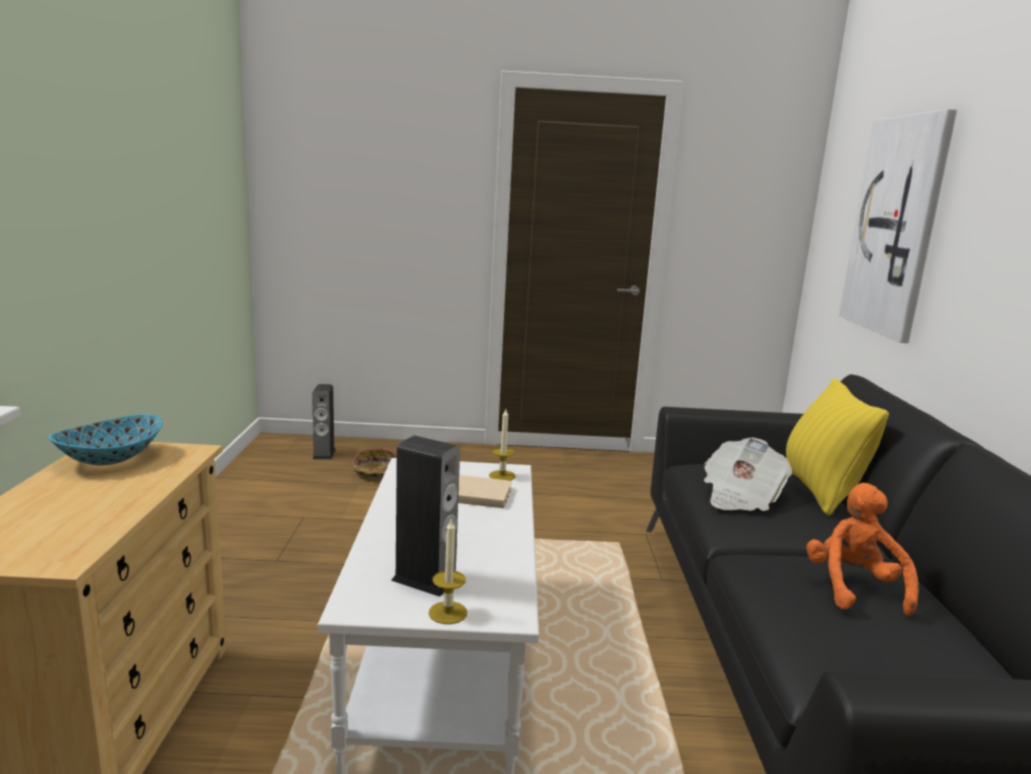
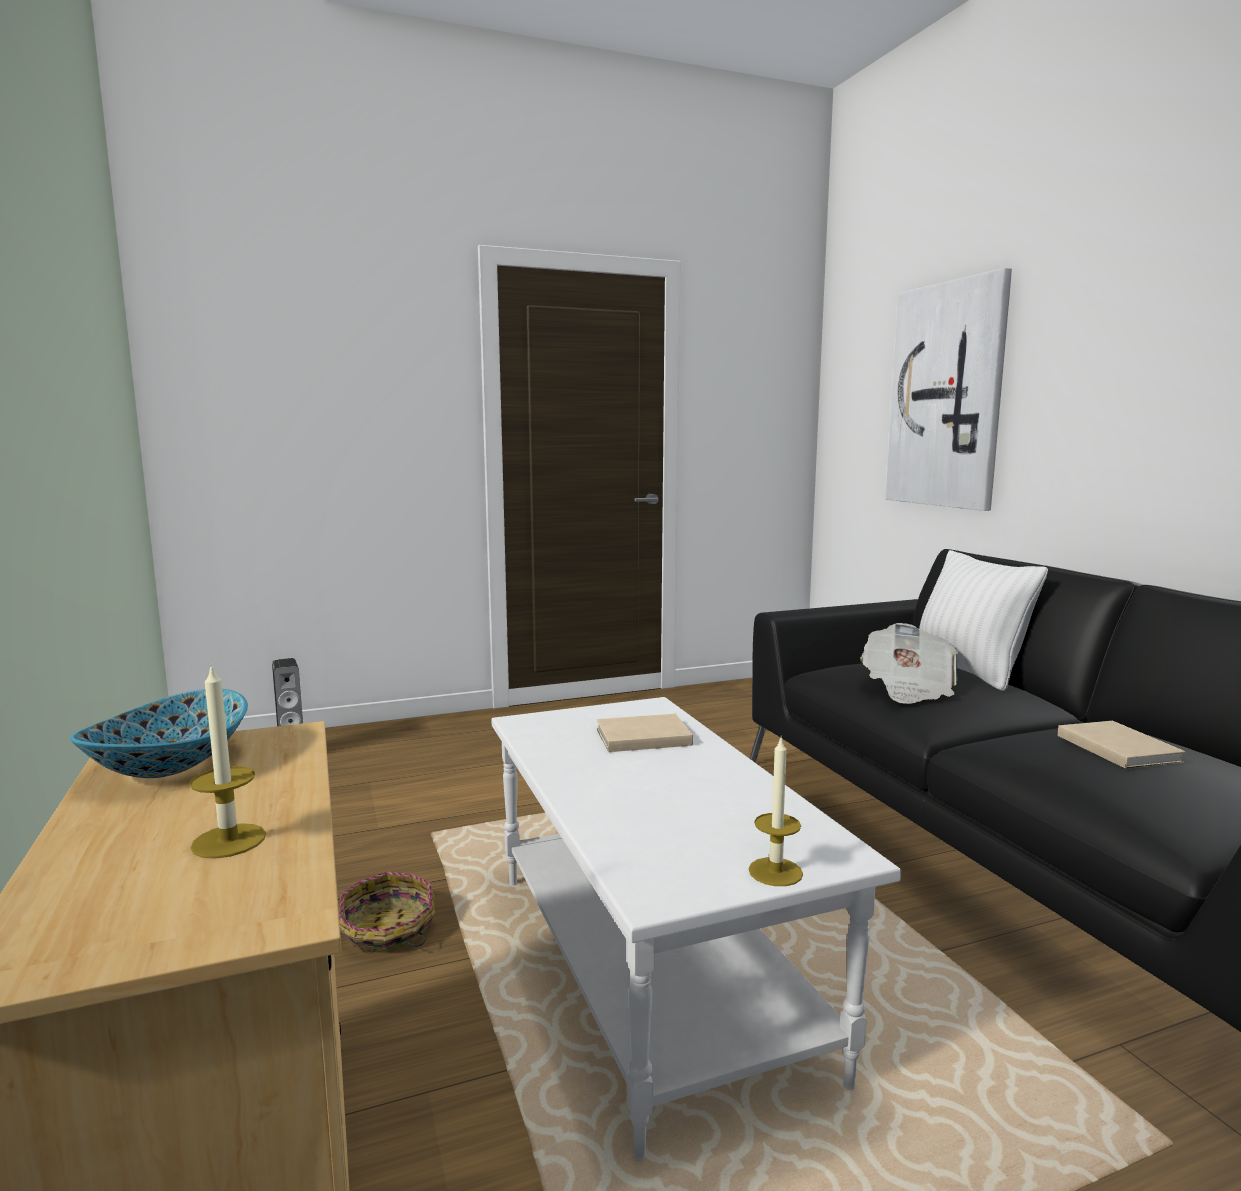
camera: 20 degrees left, 5 degrees down
(376, 473) = (382, 765): basket -> basket (388, 931)
(425, 579) = (702, 841): speaker -> none
(502, 476) = (648, 713): candle -> candle (229, 841)
(820, 491) = (968, 671): yellow pillow -> white pillow
(853, 587) = (1117, 747): orange plush toy -> beige book

